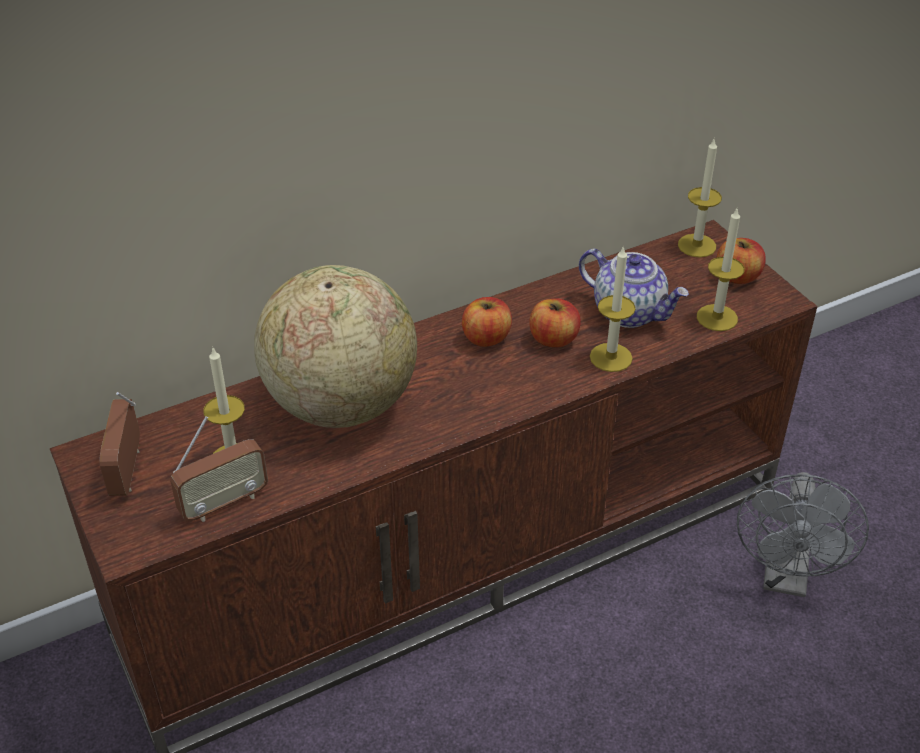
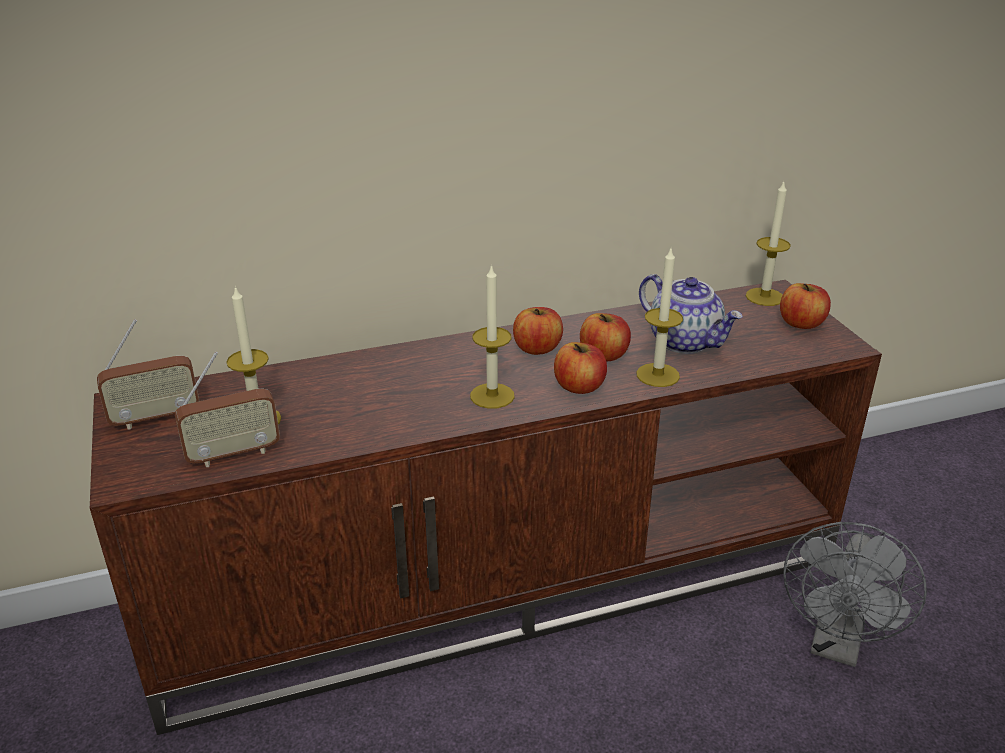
camera: 10 degrees right, 10 degrees down
(127, 470) = (155, 418): radio -> radio turned 120 degrees counterclockwise
(340, 404) = (378, 386): globe -> none
(538, 381) = (579, 387): none -> apple
(717, 317) = (774, 353): candle -> candle (492, 396)

